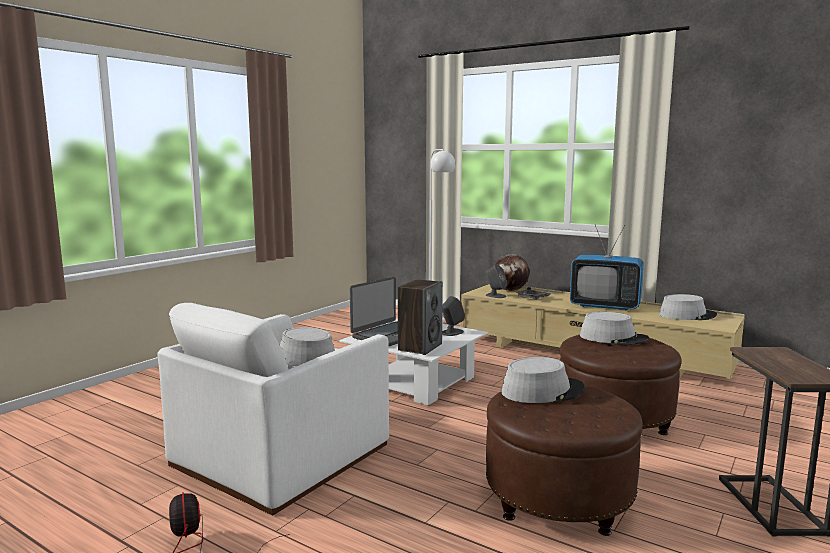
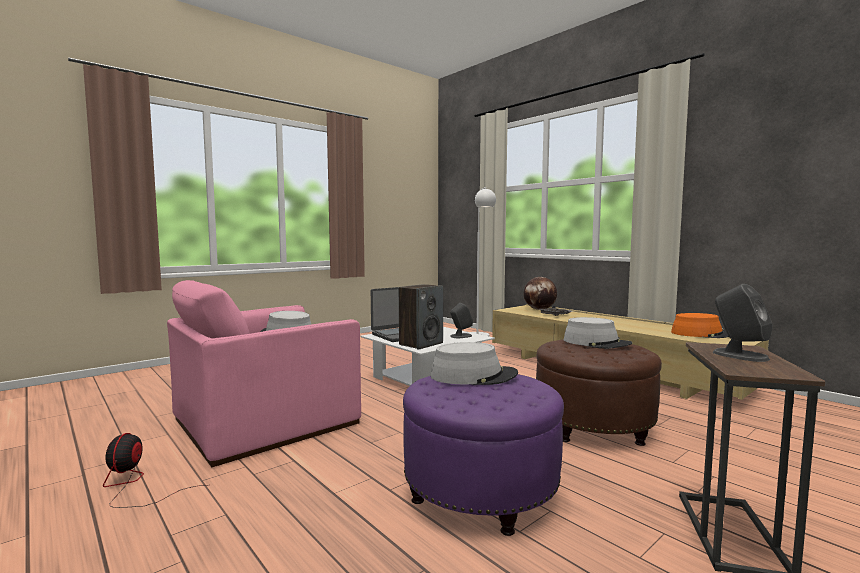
camera: 15 degrees right, 5 degrees down
(281, 454) = (266, 421): white armchair -> pink armchair
(495, 296) = (521, 312): grey speaker -> grey speaker (739, 355)
(558, 500) = (480, 492): brown ottoman -> purple ottoman
(605, 306) = (620, 323): television -> none
(687, 315) = (701, 334): grey hat -> orange hat

